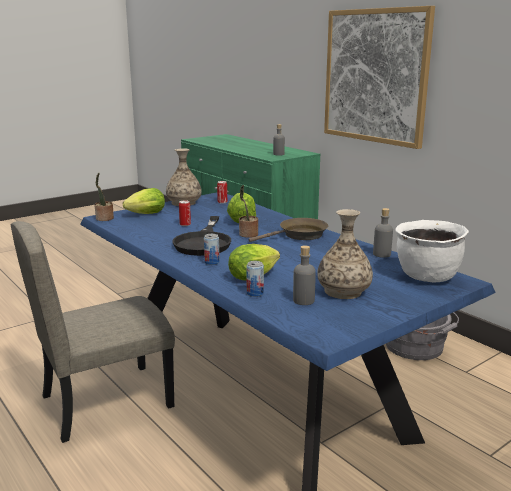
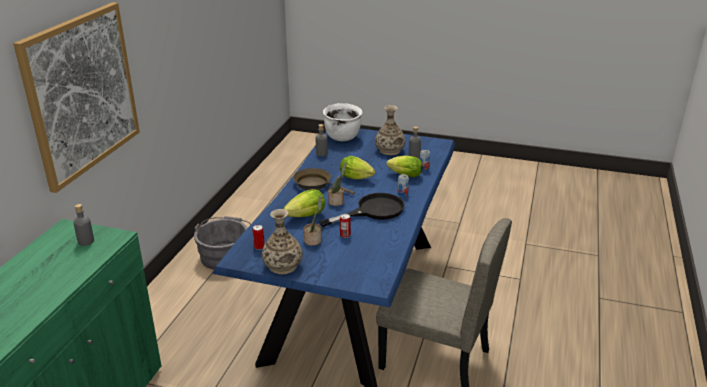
camera: 125 degrees left, 10 degrees up
(104, 219) = (378, 281): potted plant -> potted plant (314, 240)
(144, 215) = (343, 267): lettuce -> lettuce (358, 178)

